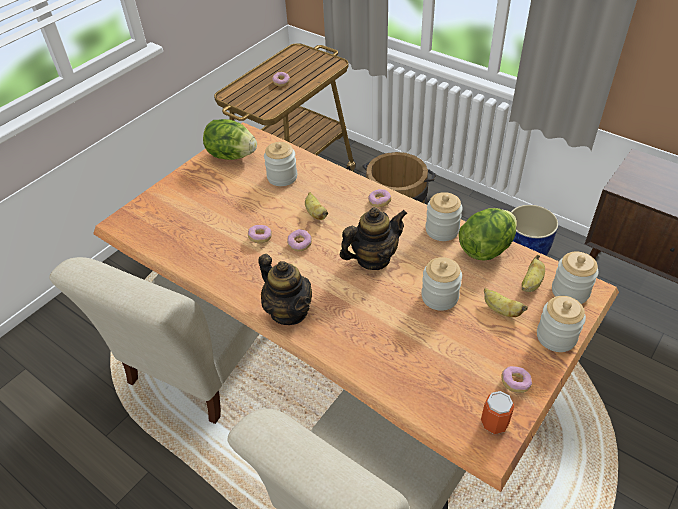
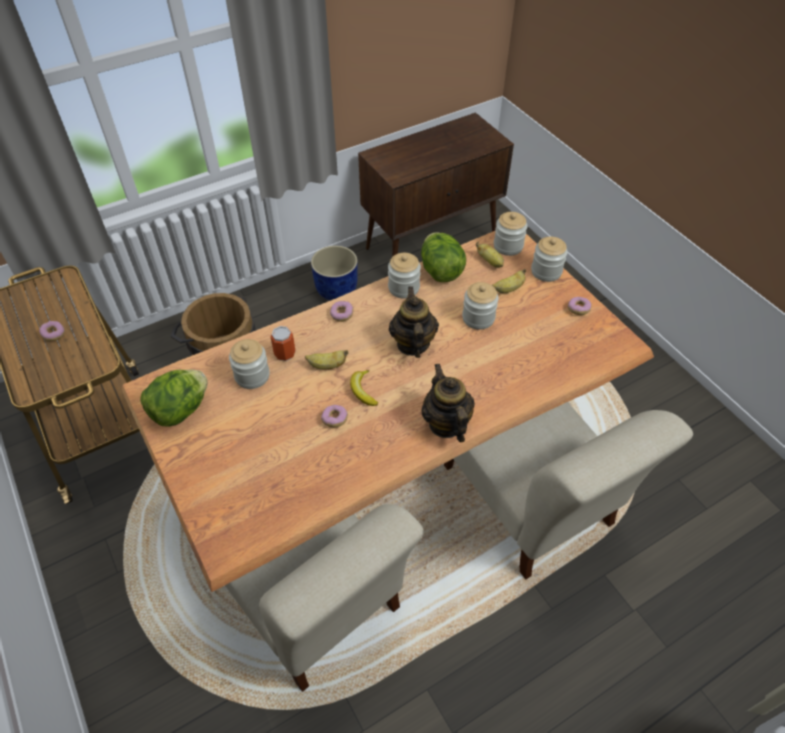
camera: 70 degrees left, 5 degrees up
(289, 311) = (446, 424): teapot -> teapot turned 90 degrees counterclockwise
(299, 244) = (363, 390): donut -> banana
(494, 423) = (607, 334): can -> can (285, 354)

